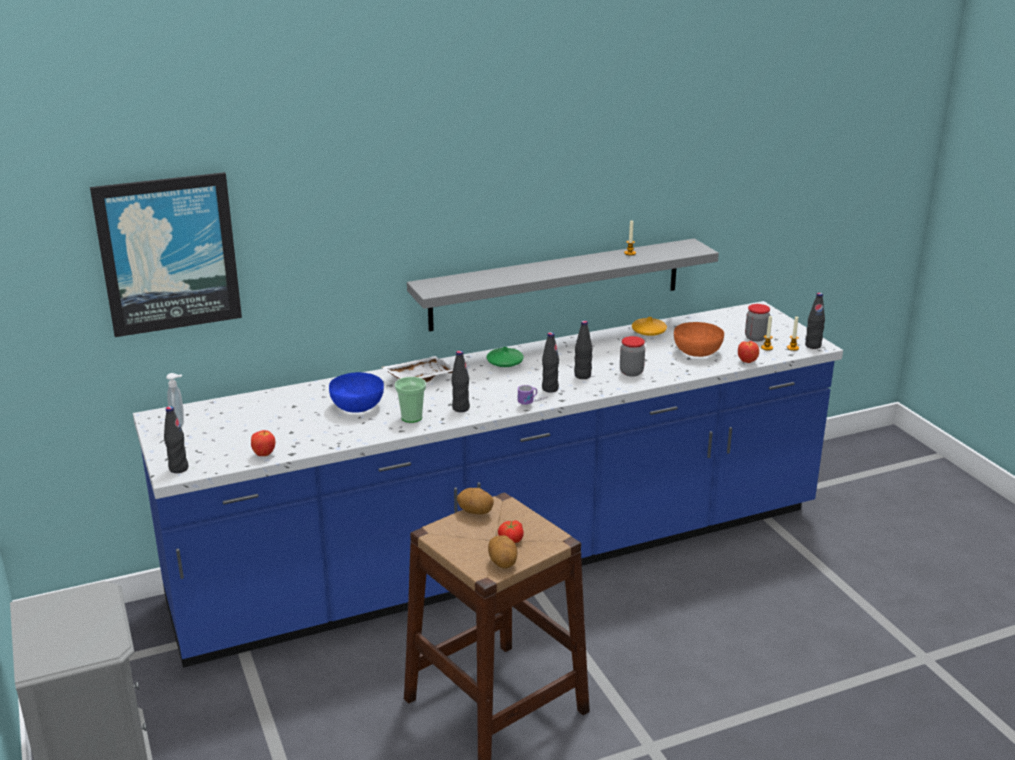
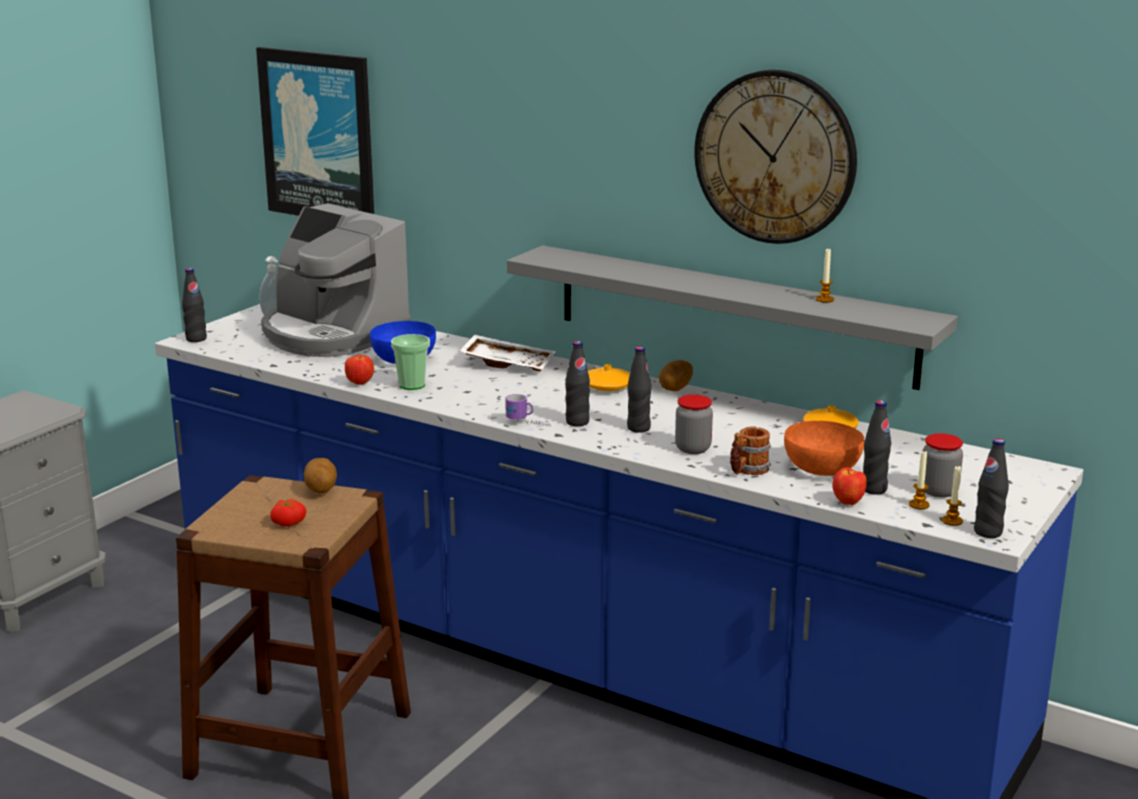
camera: 55 degrees right, 5 degrees down
(262, 416) = (332, 334): none -> coffee machine
(264, 454) = (258, 357): apple -> apple (360, 383)
(460, 408) = (464, 398): black bottle -> black bottle (873, 489)
(503, 563) = (232, 530): potato -> potato (676, 389)
(505, 363) = (607, 386): green vase -> orange vase
(583, 170) = (775, 157): none -> wall clock
(679, 370) = (747, 471): none -> mug

